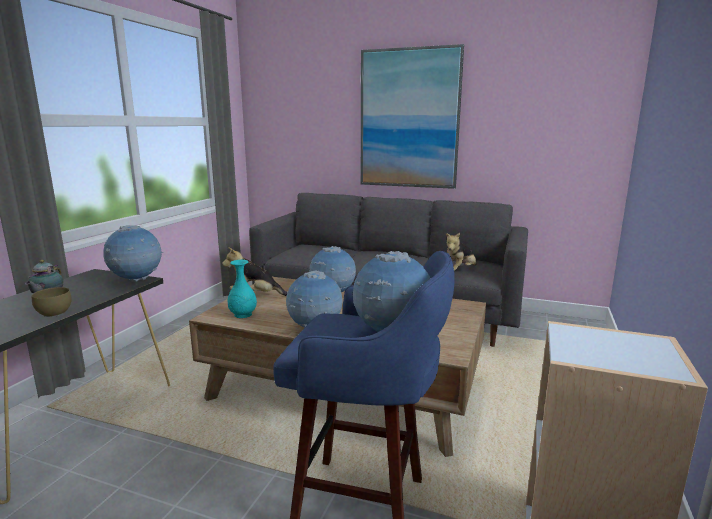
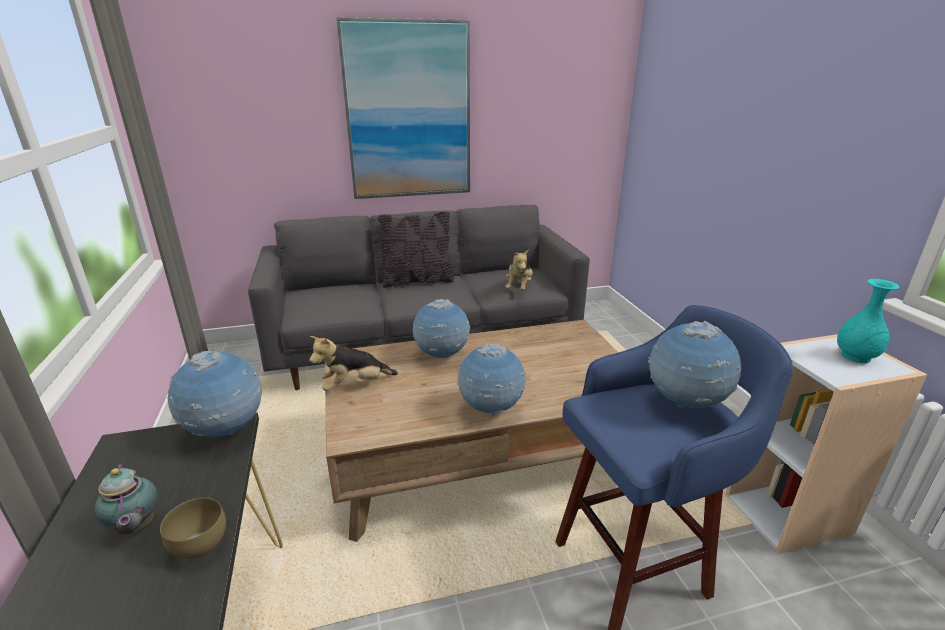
camera: 35 degrees left, 10 degrees up
(242, 315) = (383, 421): turquoise vase -> turquoise vase (856, 357)
(386, 253) = (418, 281): none -> black pillow

